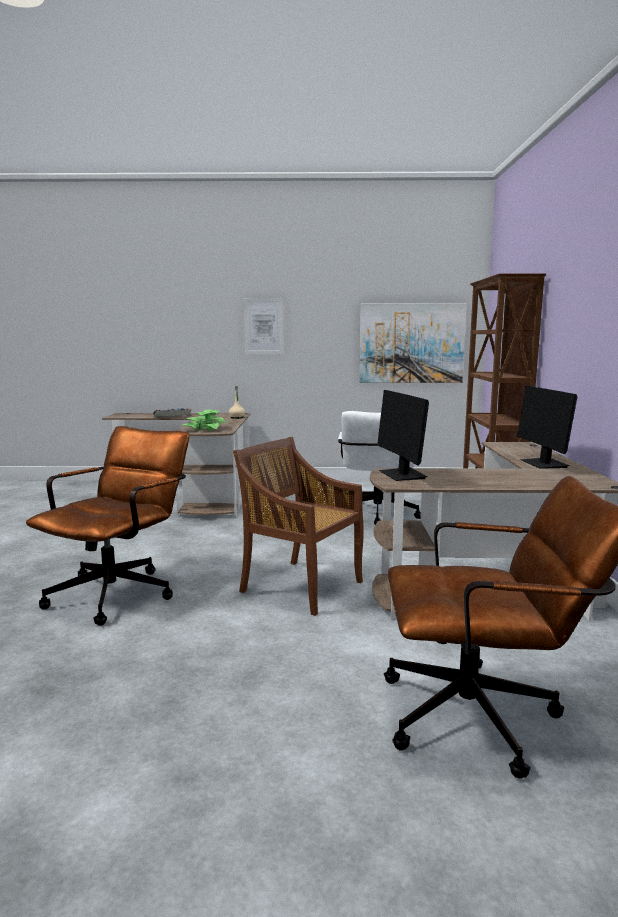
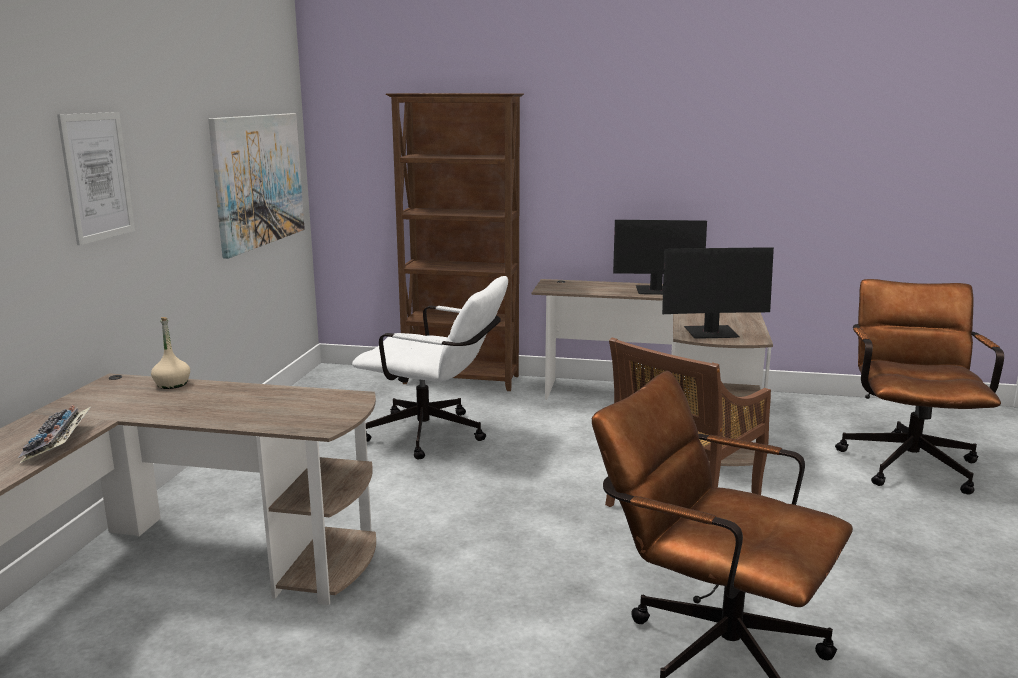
camera: 80 degrees left, 5 degrees up
(205, 429) = (306, 410): potted plant -> none

